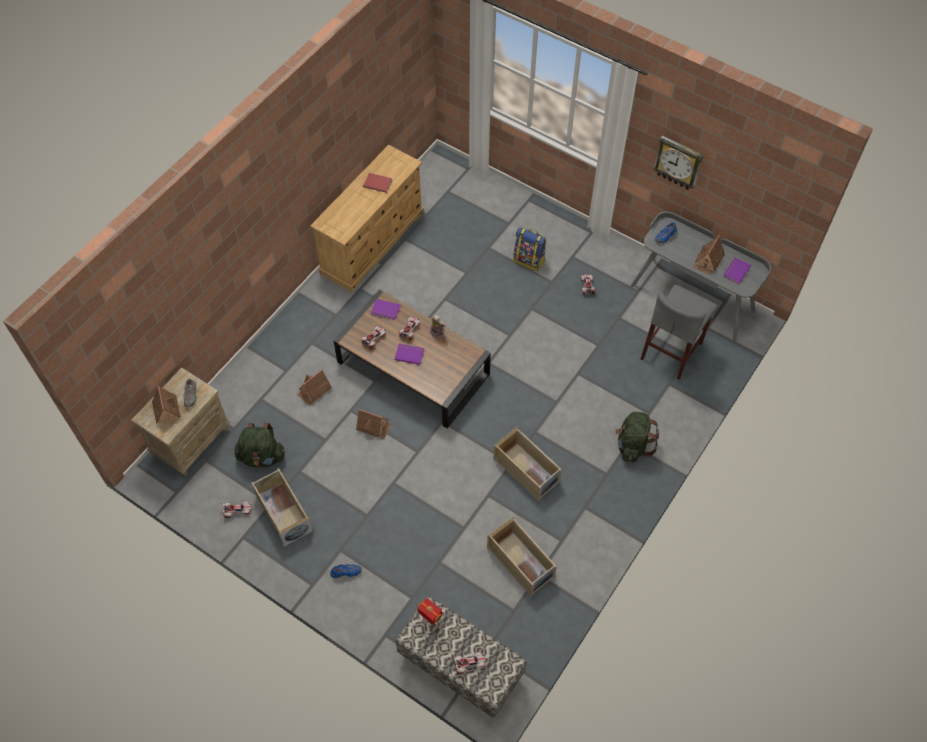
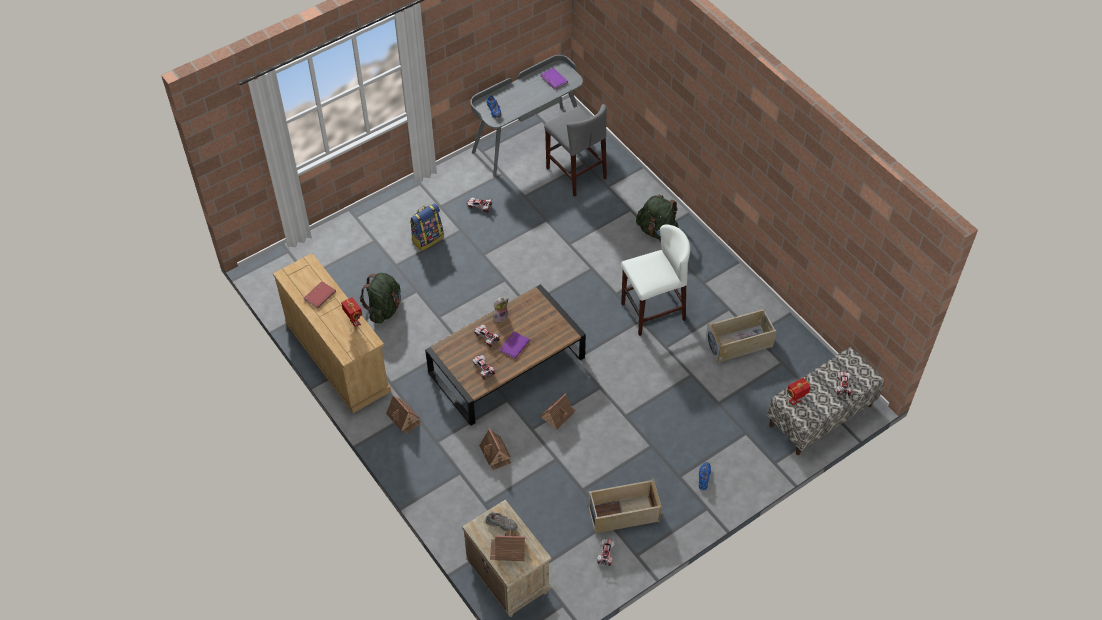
camera: 70 degrees left, 5 degrees down
(262, 457) = (553, 518): green backpack -> green backpack (384, 308)
(358, 217) = (354, 322): none -> toy robot
(385, 311) = (454, 351): purple book -> none
(527, 471) = (652, 311): beige storage box -> white stool
(678, 163) = (464, 49): wall clock -> none
(708, 261) = (534, 93): toy house -> toy house (404, 418)

